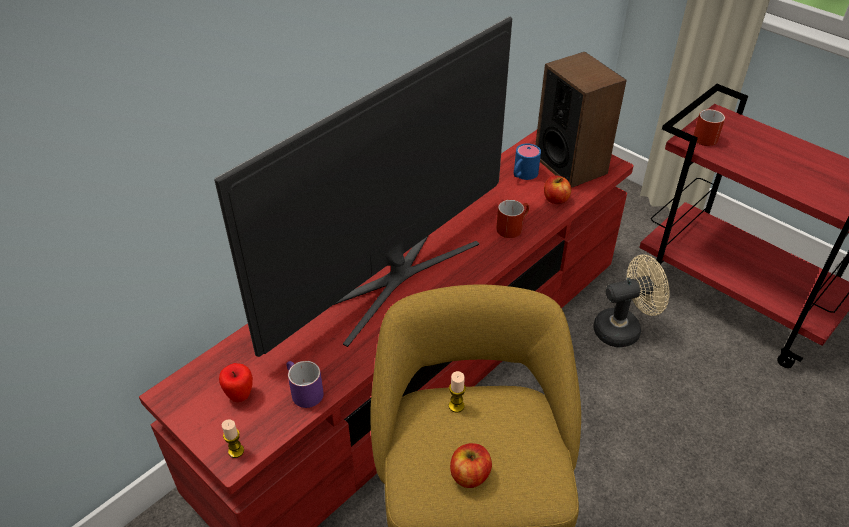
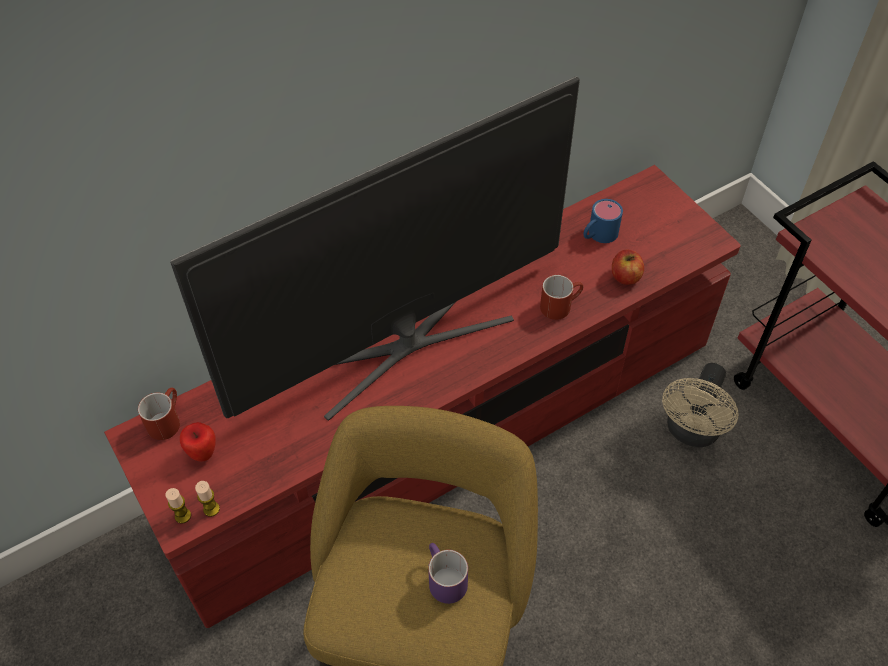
camera: 15 degrees right, 10 degrees up
(302, 392) = (266, 464): purple mug -> purple mug (443, 579)
(456, 406) = (407, 526): candle -> candle (211, 509)
(469, 475) = (394, 609): apple -> none
(570, 164) = (661, 231): speaker -> none
(623, 328) = (691, 432): beige fan -> beige fan turned 120 degrees clockwise
(703, 136) = (829, 232): red mug -> red mug (166, 420)

